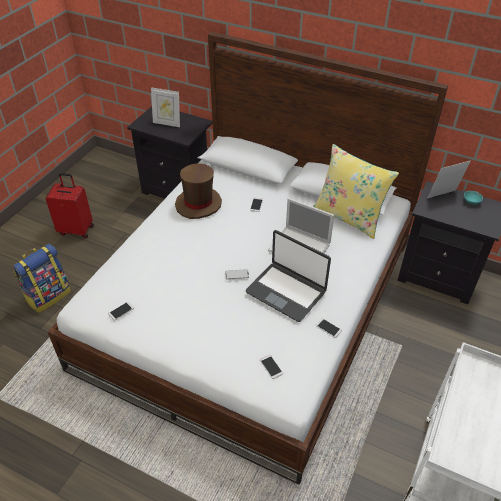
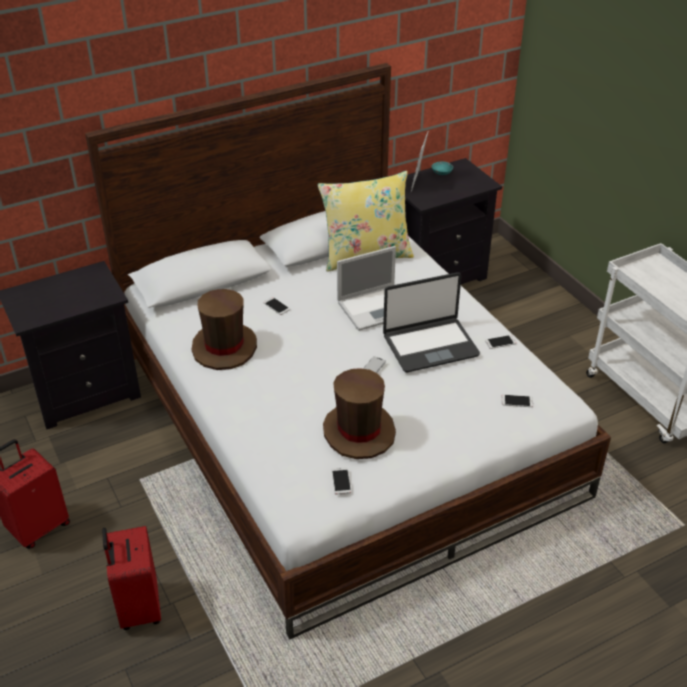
camera: 55 degrees left, 5 degrees down
(48, 295) = (138, 608): backpack -> red suitcase
(167, 123) = (57, 297): picture frame -> none
(170, 297) = (359, 431): none -> brown hat

